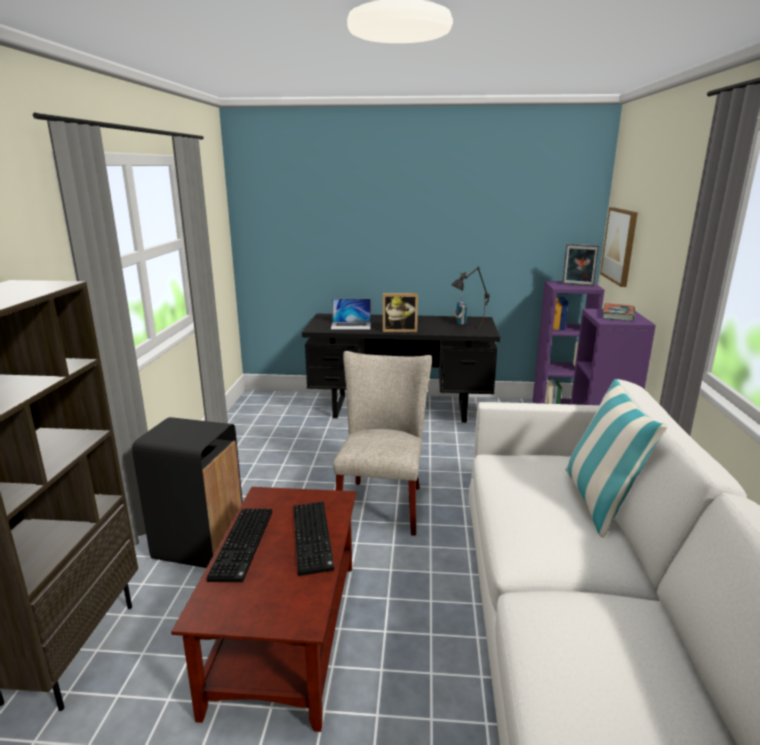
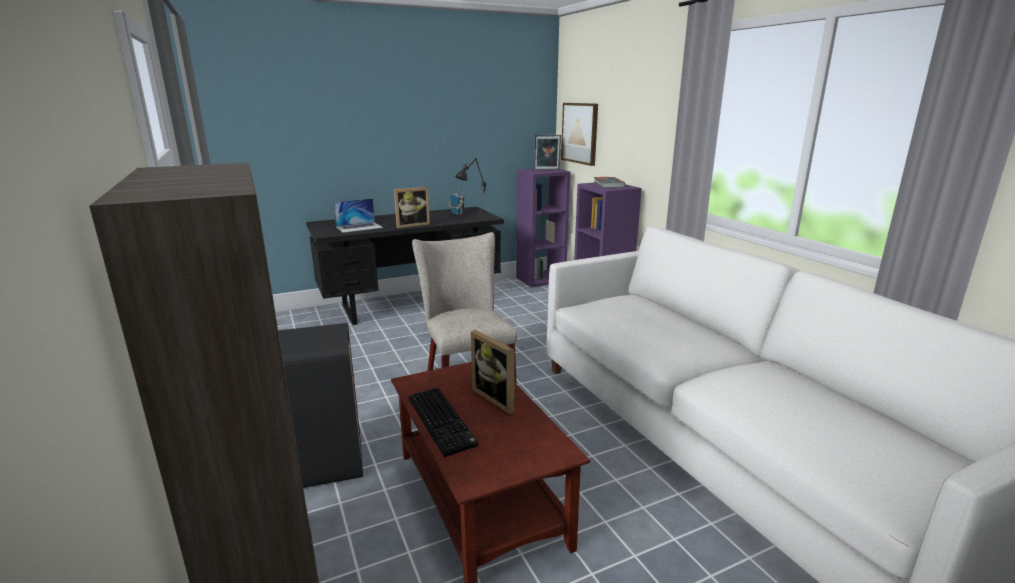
camera: 30 degrees left, 0 degrees up
(314, 538) = (498, 398): keyboard -> picture frame
(599, 501) = (677, 315): pillow -> none

